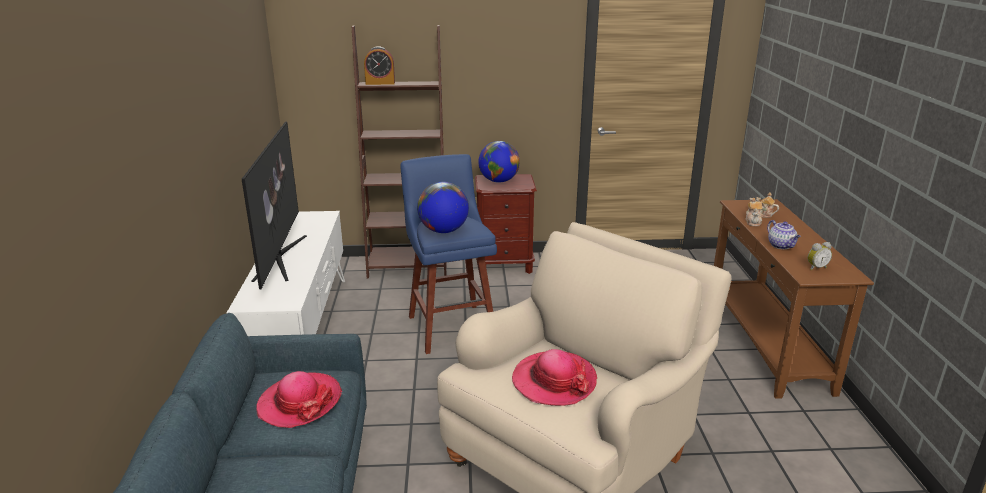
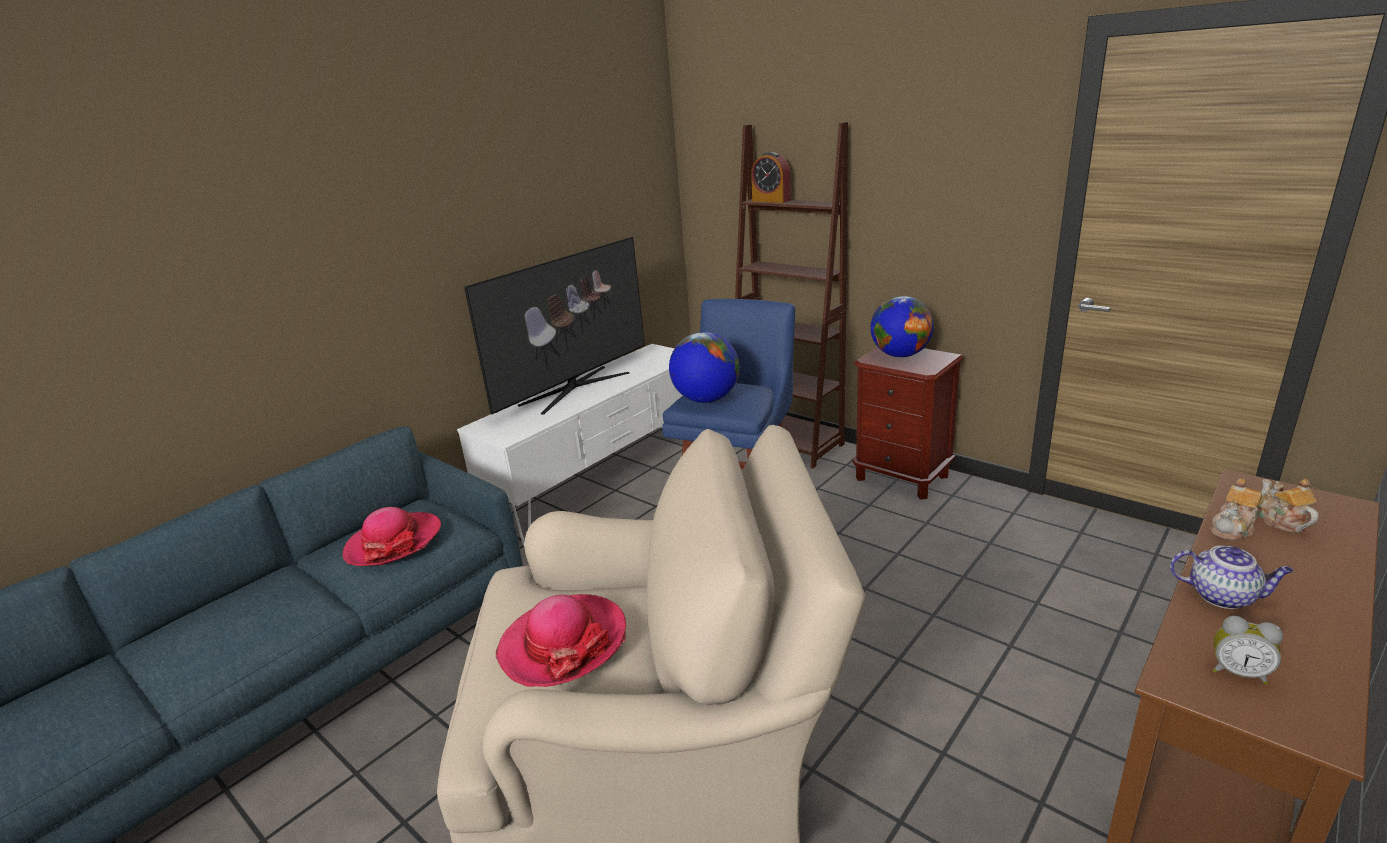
camera: 45 degrees right, 0 degrees up
(781, 246) = (1223, 596): teapot -> teapot turned 90 degrees counterclockwise

